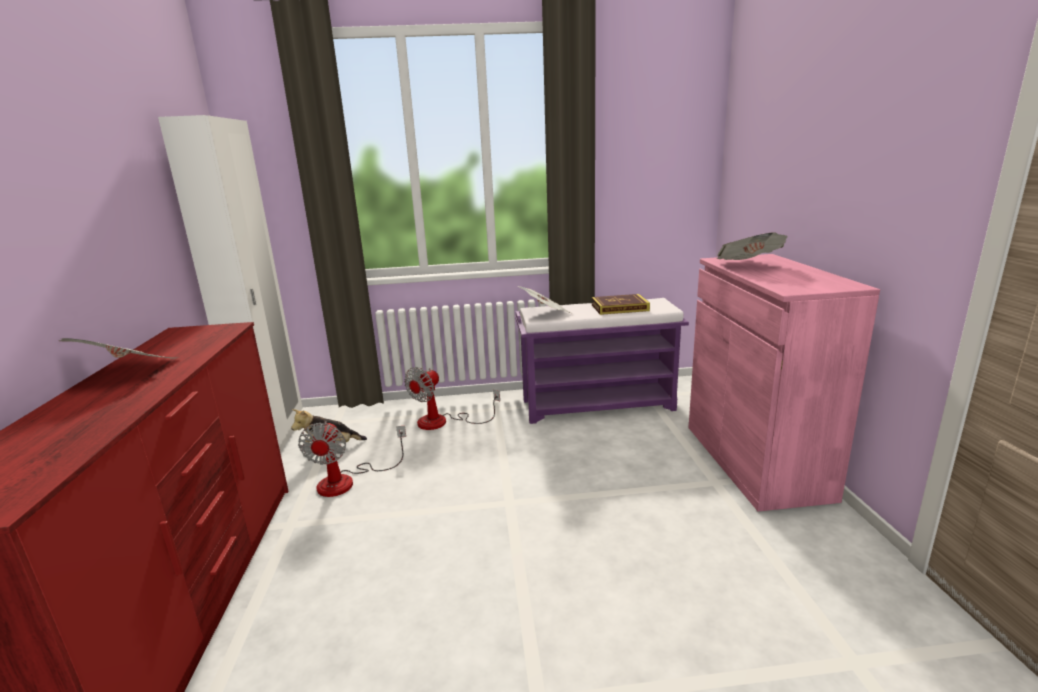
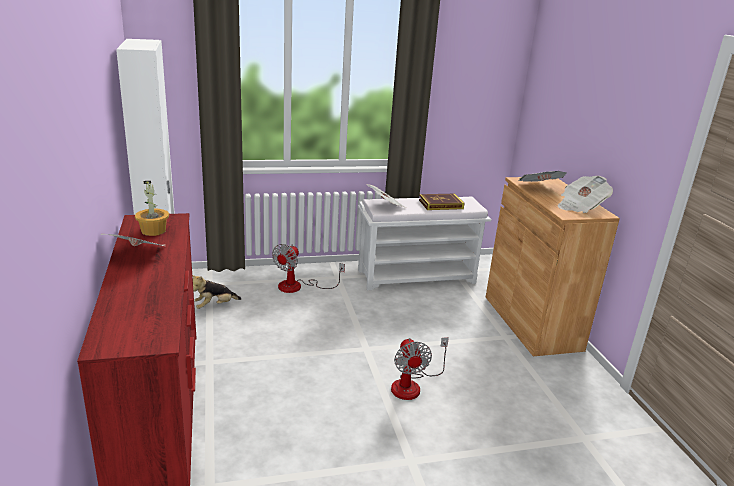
camera: 10 degrees left, 5 degrees up
(184, 343) = (153, 231): none -> potted plant
(348, 481) = (240, 331): fan -> fan (412, 385)
(599, 404) = (417, 276): purple bench -> white bench
(755, 460) = (531, 322): pink cabinet -> brown cabinet
(813, 280) = (580, 207): none -> newspaper

